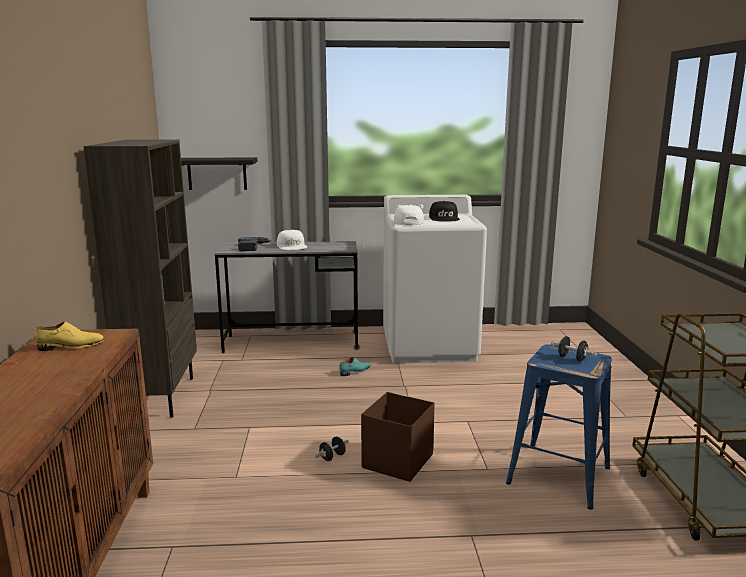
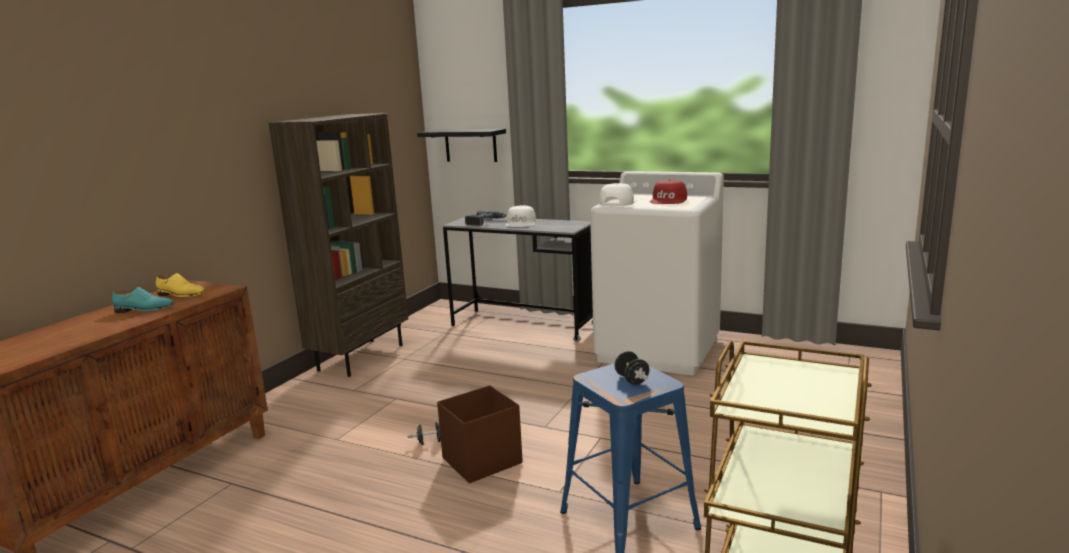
camera: 30 degrees right, 0 degrees up
(355, 371) = (549, 363): turquoise shoe -> turquoise shoe (144, 309)
(444, 218) = (669, 200): black cap -> red cap

